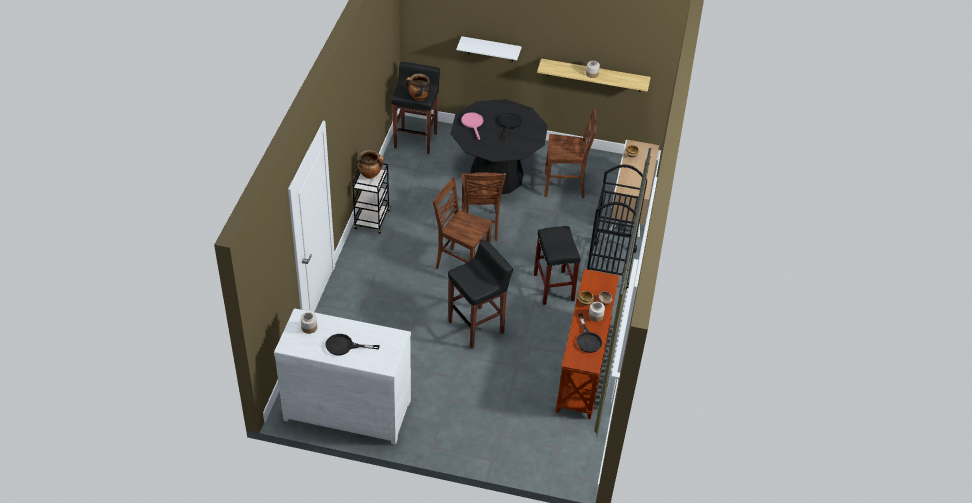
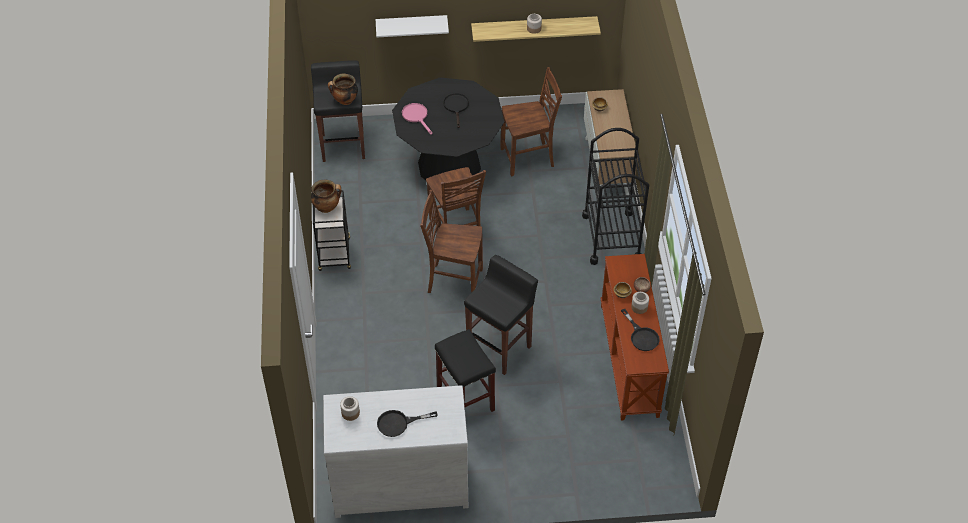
camera: 15 degrees left, 5 degrees up
(554, 288) = (563, 279): black stool -> black stool (466, 400)

